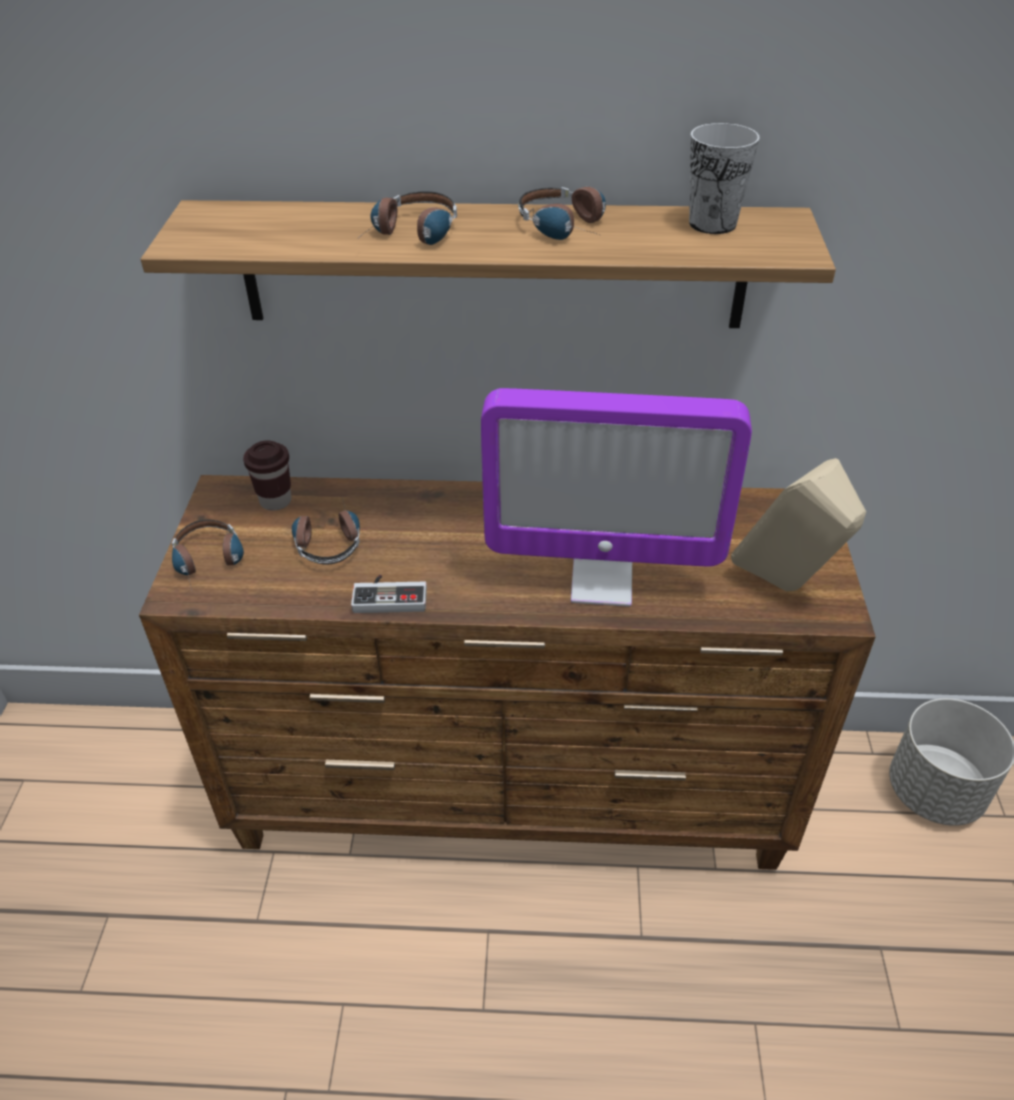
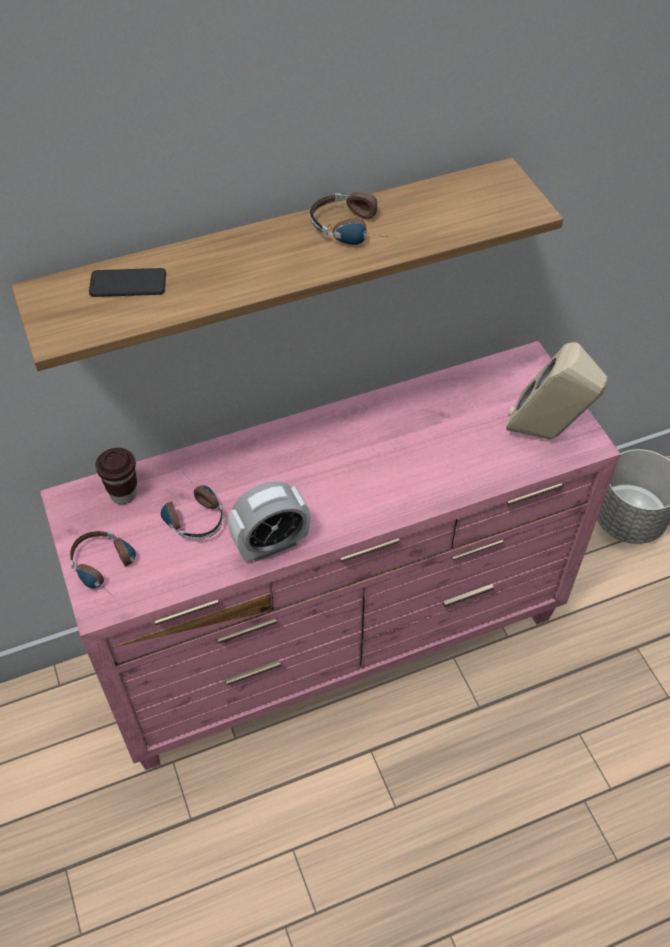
camera: 25 degrees left, 10 degrees up
(289, 221) = (128, 283): none -> phone
(390, 595) = (271, 544): game controller -> alarm clock
(411, 236) = (240, 272): headphones -> none
(512, 796) = (336, 641): brown dresser -> pink dresser
(601, 581) = (419, 476): monitor -> none
(712, 223) = (455, 195): cup -> none

